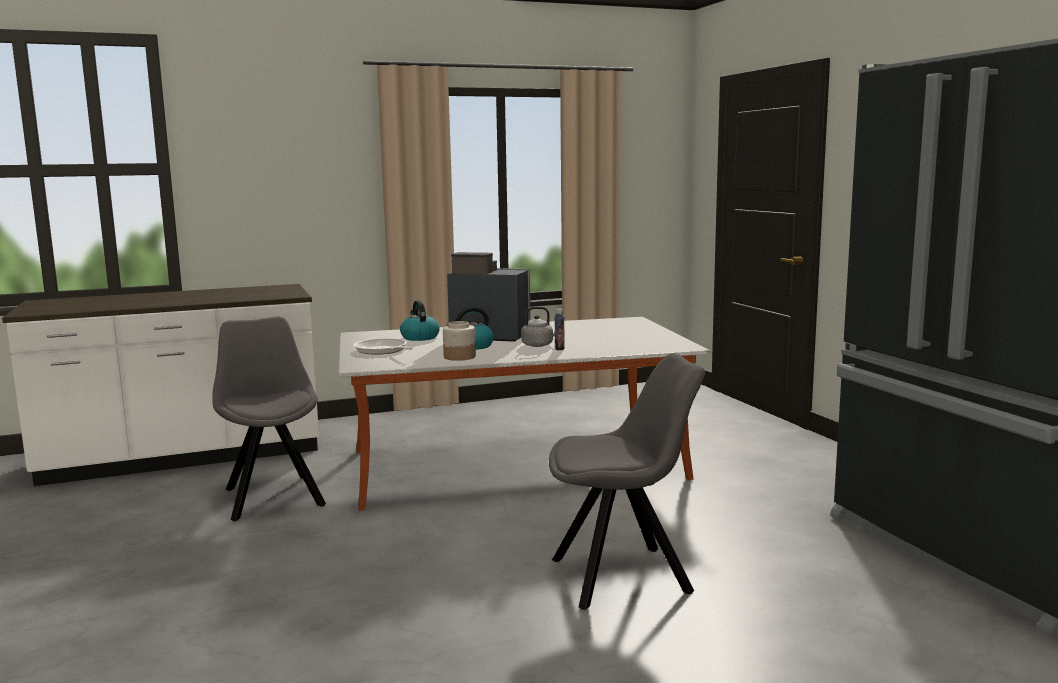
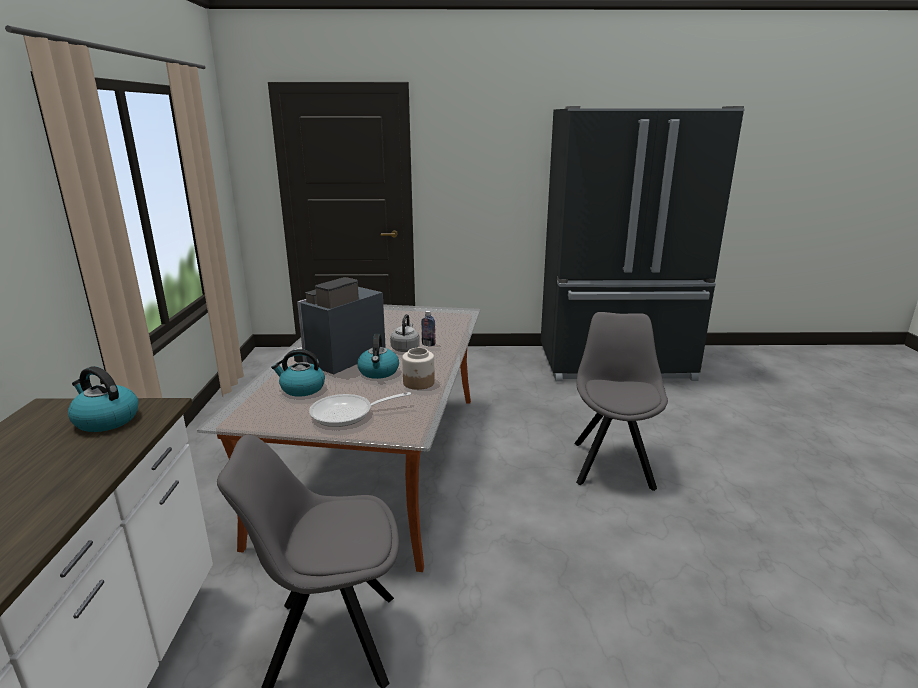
camera: 70 degrees left, 10 degrees up
(274, 293) = (106, 420): none -> kettle

